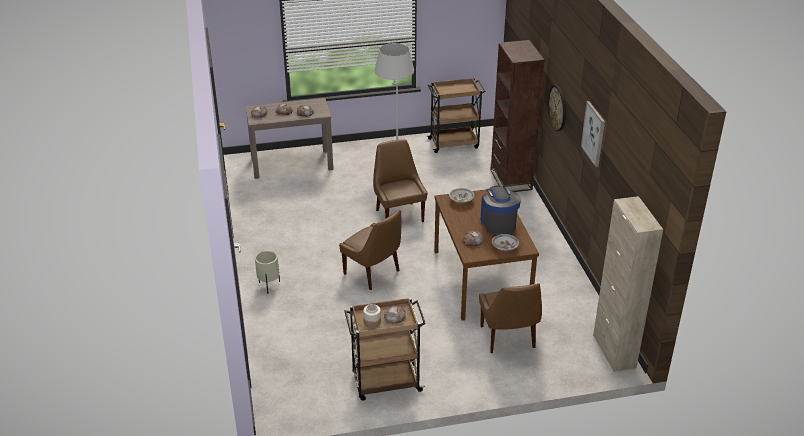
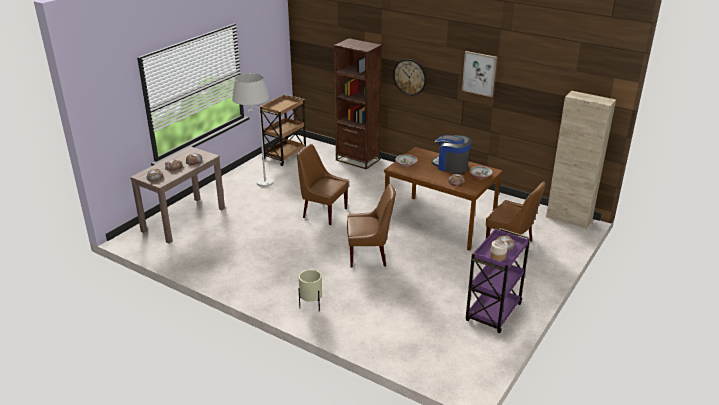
camera: 45 degrees left, 5 degrees down
(385, 382) = (493, 313): brown cart -> purple cart

